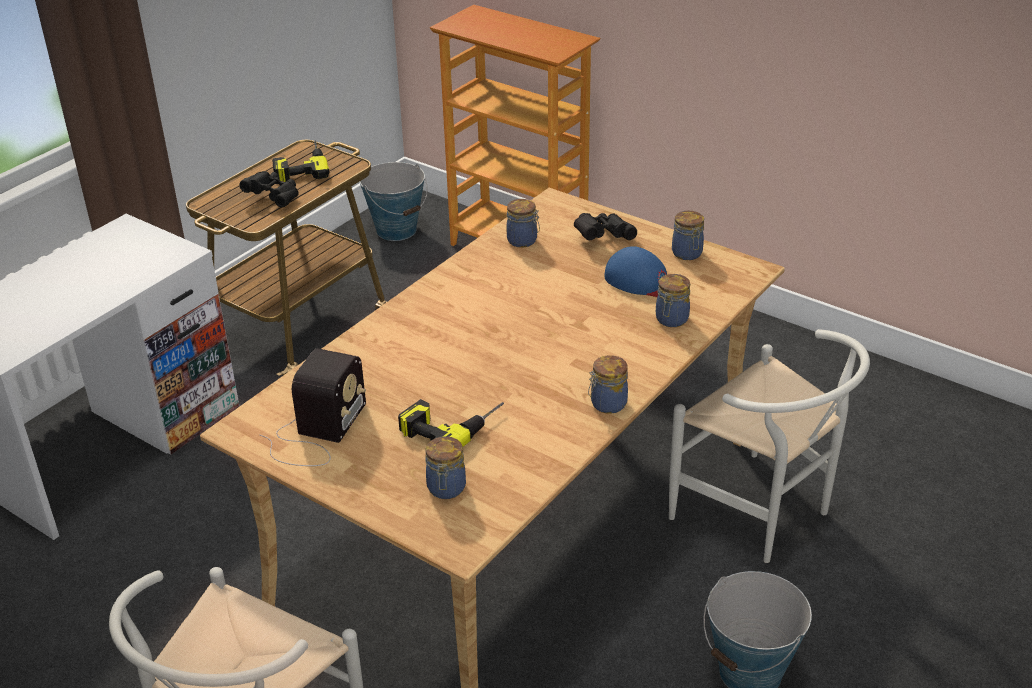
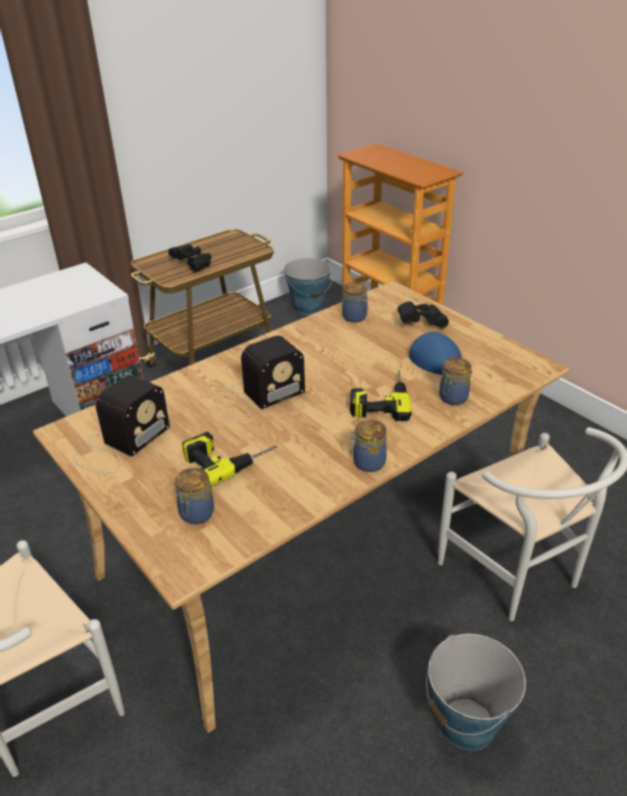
camera: 15 degrees right, 0 degrees up
(300, 166) = (223, 246): power drill -> power drill (379, 399)
(449, 353) = (255, 396): none -> radio
(687, 254) = (486, 346): jar -> none

